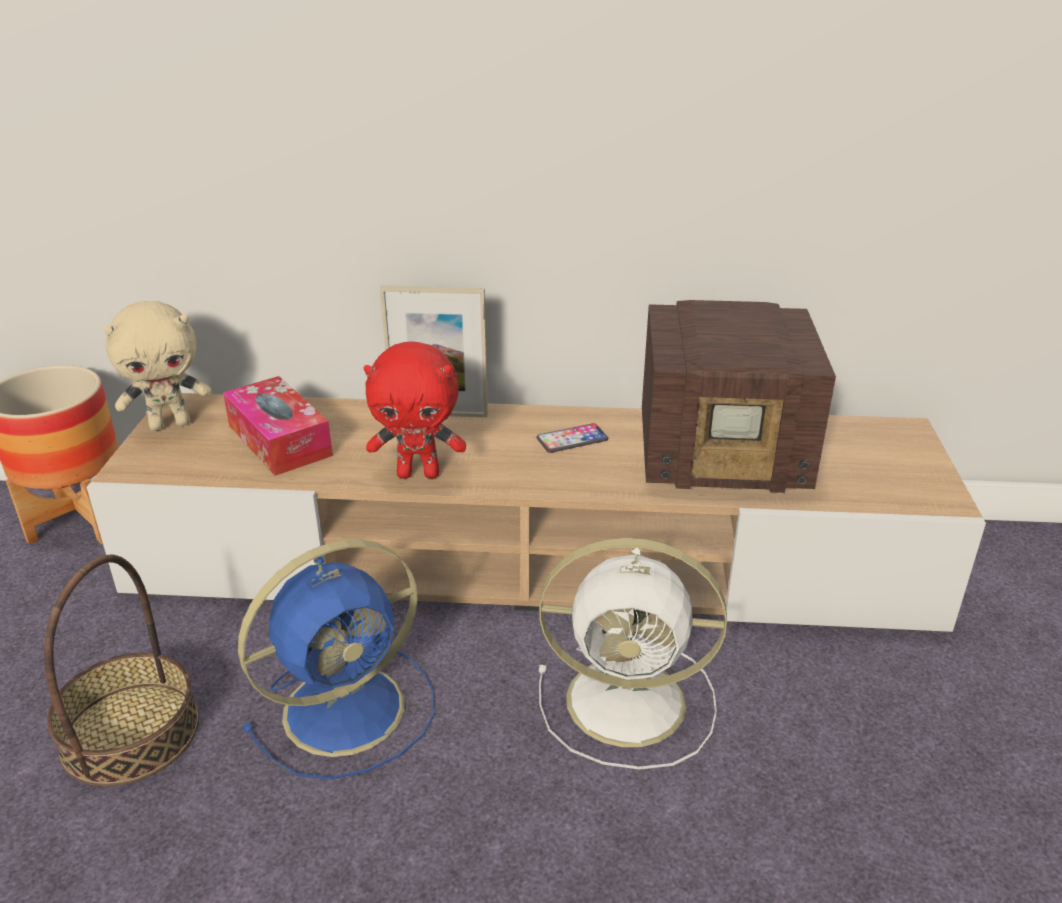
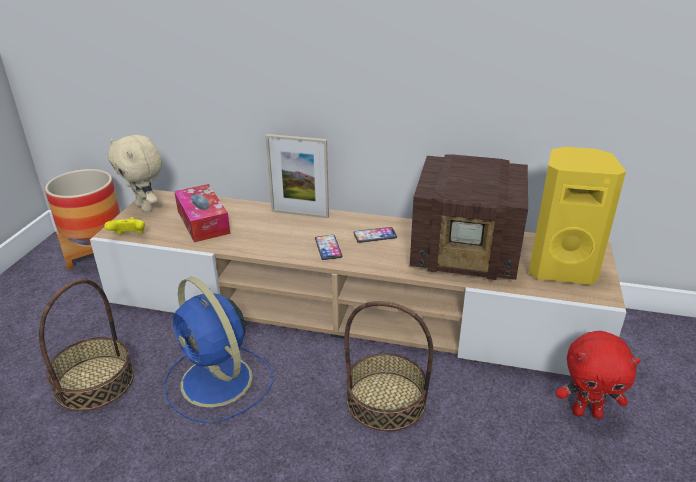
camera: 10 degrees right, 0 degrees up
(156, 475) = (129, 236): none -> yellow game controller
(170, 424) = (145, 207): beige plush toy -> beige plush toy turned 60 degrees clockwise
(349, 707) = (218, 382): blue fan -> blue fan turned 75 degrees clockwise
(419, 473) = (277, 248): red plush toy -> red plush toy (587, 412)
(503, 465) = (328, 248): none -> phone
(631, 702) = (386, 400): white fan -> basket
(871, 466) = (560, 268): none -> yellow speaker

